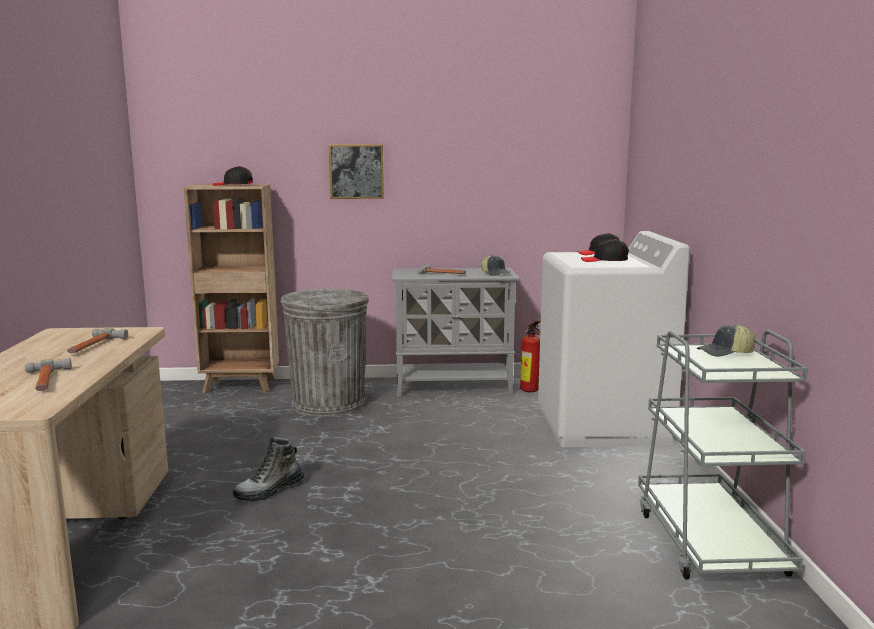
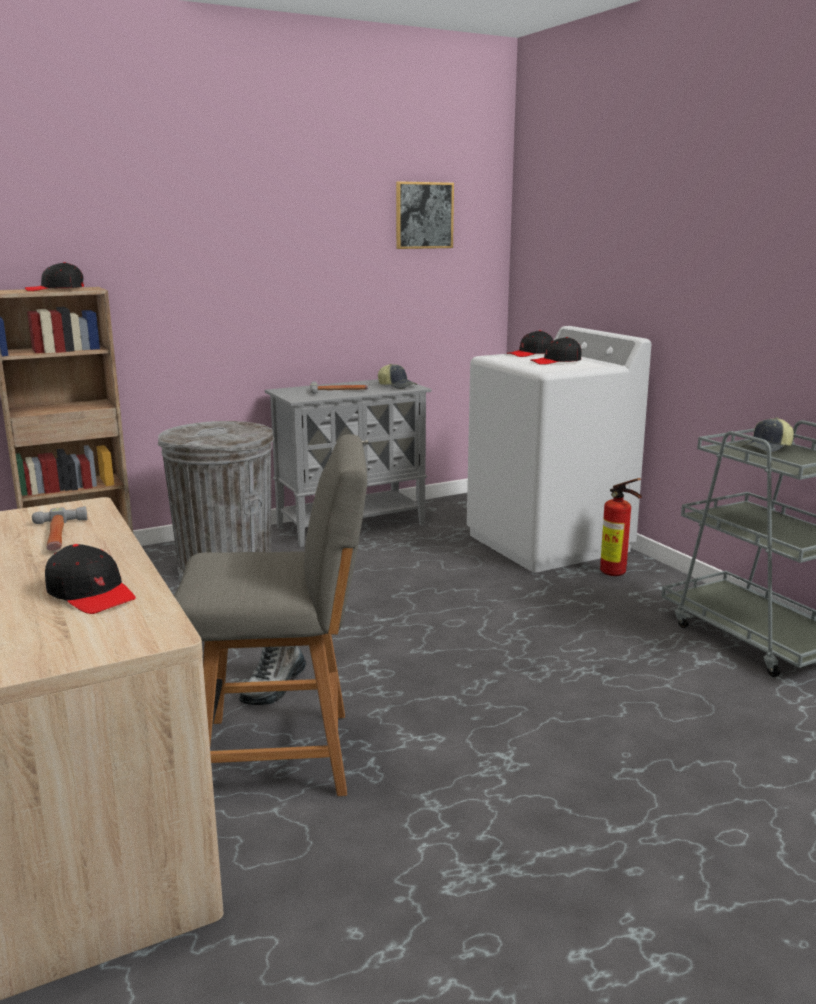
camera: 25 degrees left, 5 degrees up
(46, 381) = (91, 594): hammer -> black cap
(223, 537) = (283, 754): none -> grey chair
(356, 171) = (212, 266): picture -> picture (424, 215)
(530, 391) = (439, 518): fire extinguisher -> fire extinguisher (616, 574)

